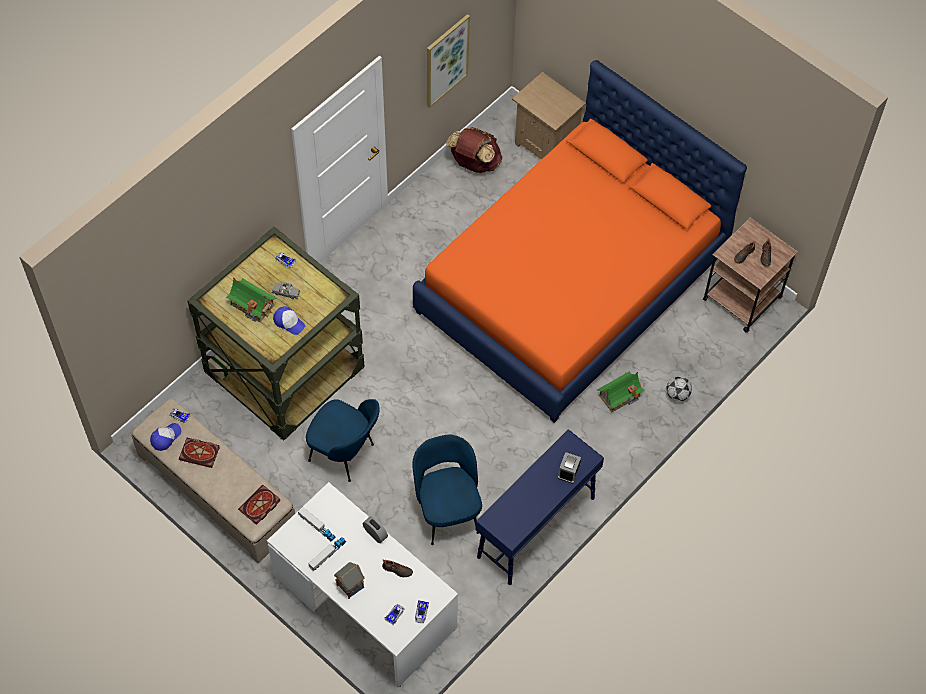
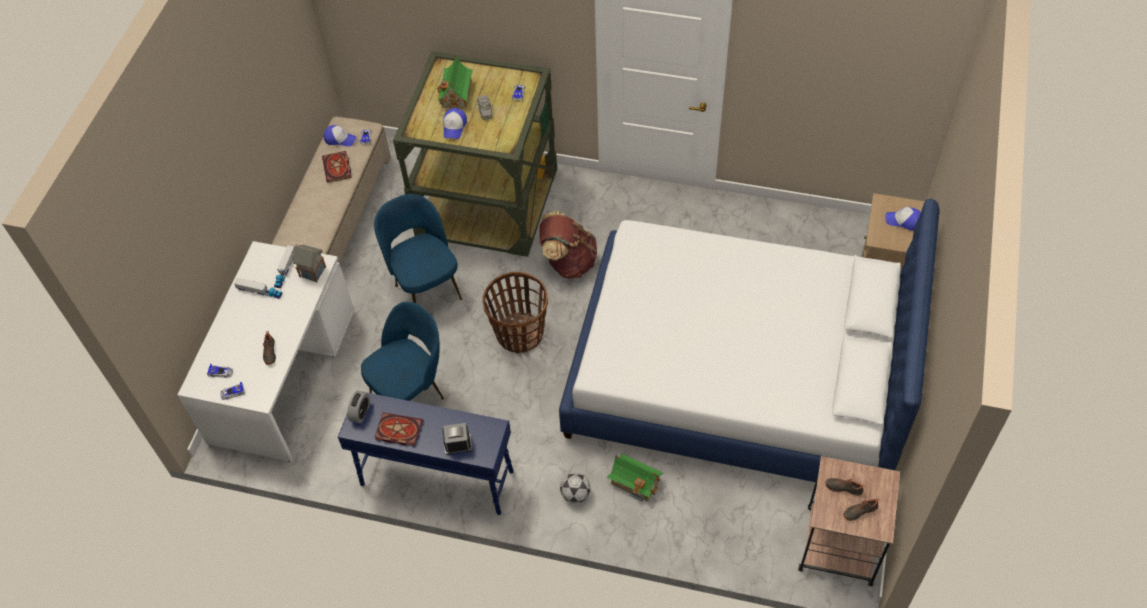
camera: 65 degrees right, 5 degrees down
(259, 506) = (307, 233): book -> book (397, 430)
(346, 455) = (426, 288): blue chair -> blue chair turned 150 degrees clockwise
(350, 585) = (235, 324): toy house -> toy house (313, 272)
(375, 534) = (300, 317): alarm clock -> alarm clock (360, 413)
(438, 408) = (519, 334): none -> basket
(446, 60) = (828, 89): picture -> none
(474, 163) = (813, 231): brown backpack -> brown backpack (568, 262)
(549, 95) = (903, 221): none -> cap
(571, 283) = (738, 376): orange bed -> white bed
(677, 394) = (672, 536): football -> football (575, 494)

